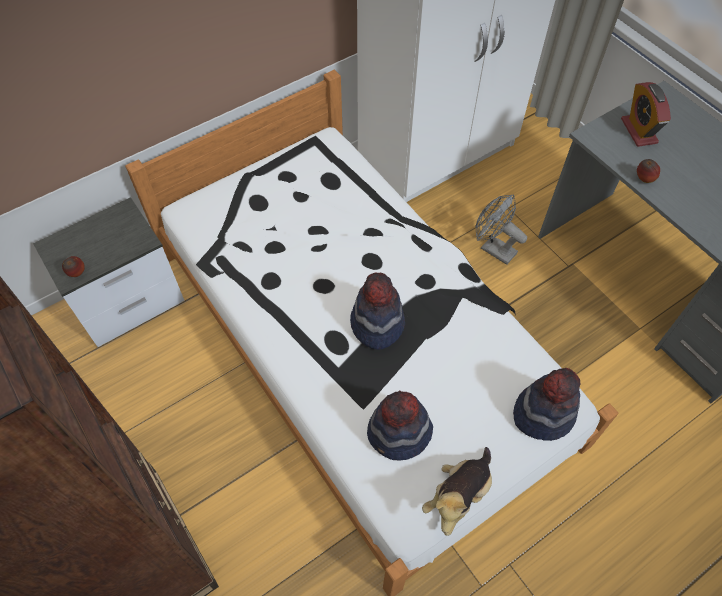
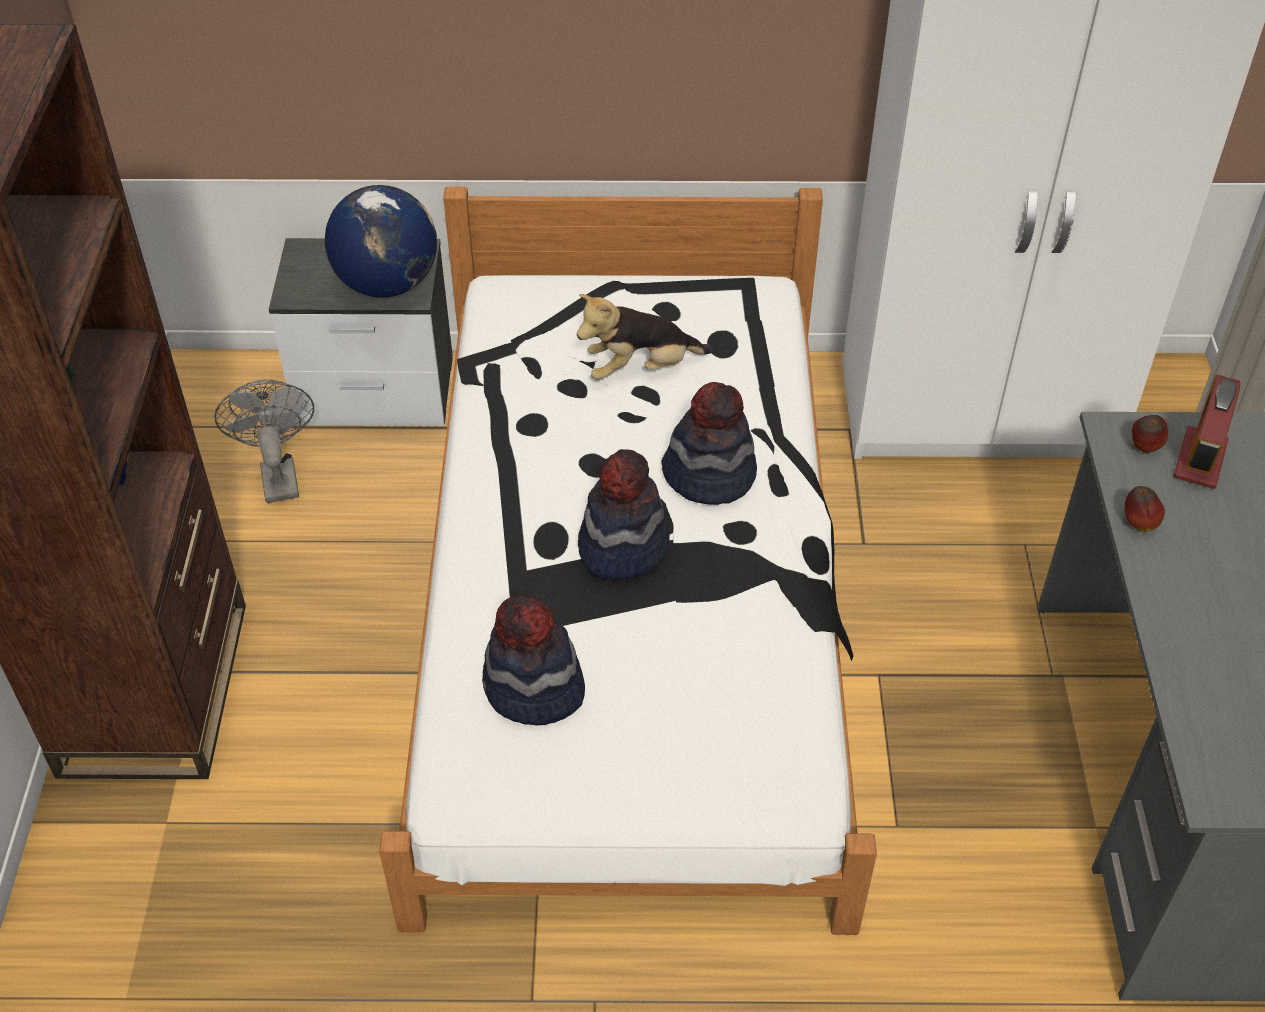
camera: 35 degrees right, 10 degrees down
(77, 273) = (305, 295): apple -> apple (1144, 448)
(122, 240) = (387, 284): none -> globe
(458, 496) = (543, 805): plush toy -> plush toy (640, 369)
(493, 248) = (947, 587): grey fan -> grey fan (277, 475)
(543, 413) = (753, 782): hat -> hat (709, 475)

